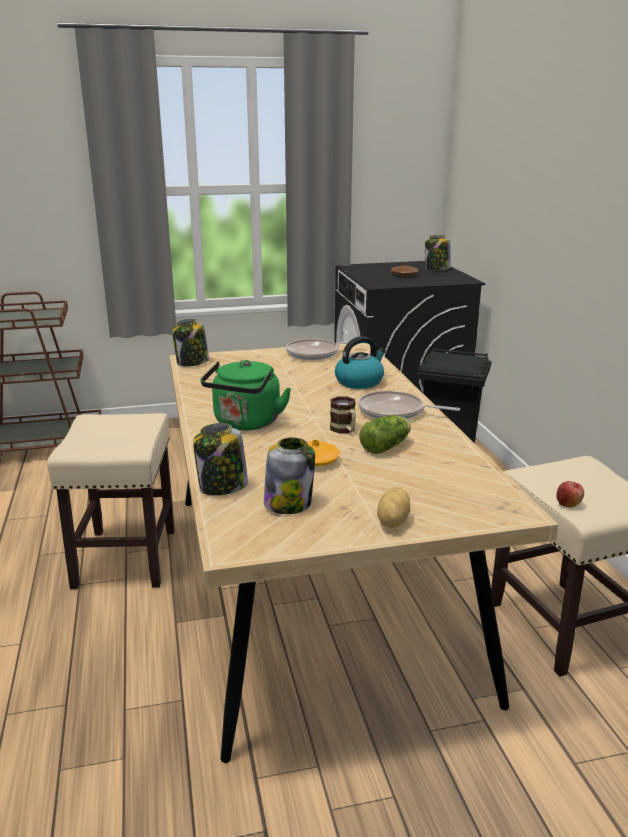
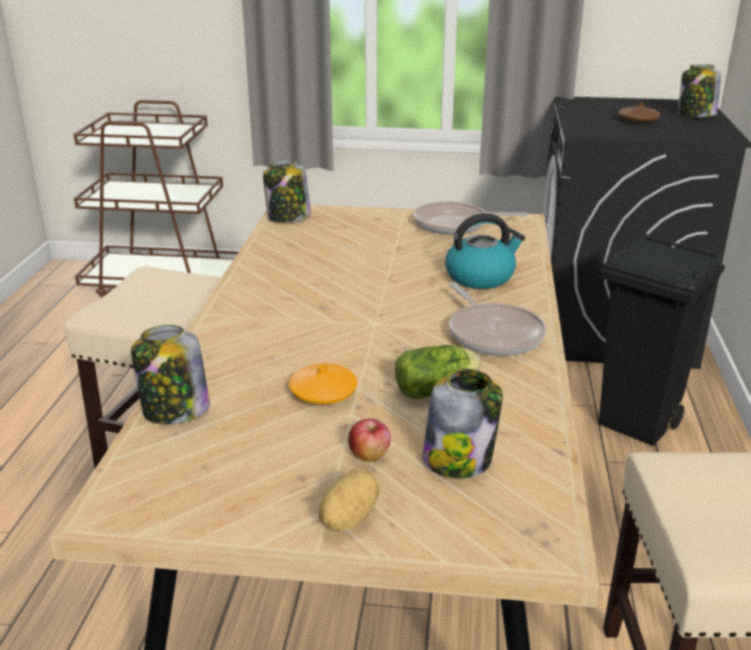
camera: 20 degrees right, 5 degrees up
(246, 424) = (280, 319): green kettle -> none
(289, 503) = (235, 455): jar -> jar (459, 459)
(345, 430) = (400, 351): mug -> none
(395, 412) = (493, 334): frying pan -> frying pan turned 150 degrees counterclockwise
(568, 503) = (696, 533): apple -> apple (369, 454)

